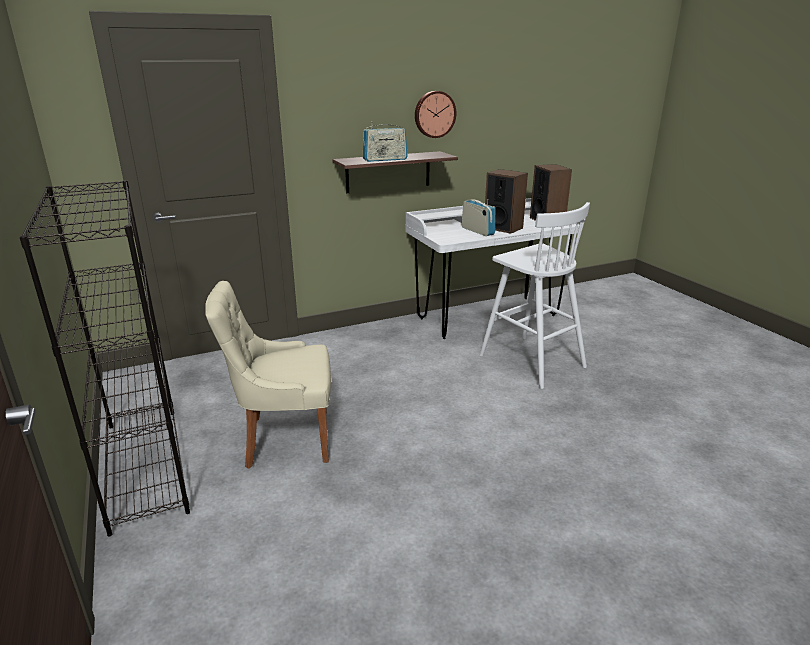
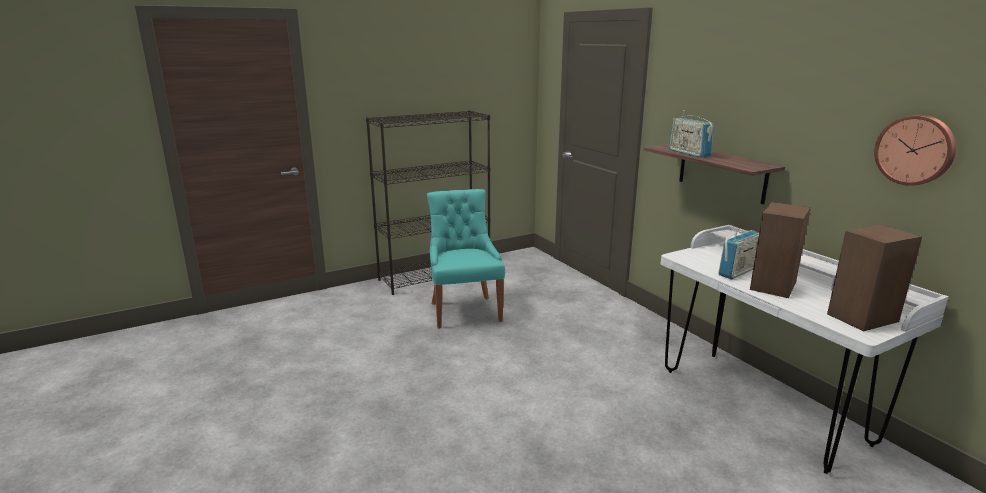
camera: 85 degrees right, 5 degrees down
(284, 439) = (464, 310): beige chair -> turquoise chair
(434, 114) = (784, 118): wall clock -> wall clock (915, 150)
(530, 360) = (647, 435): white stool -> none

